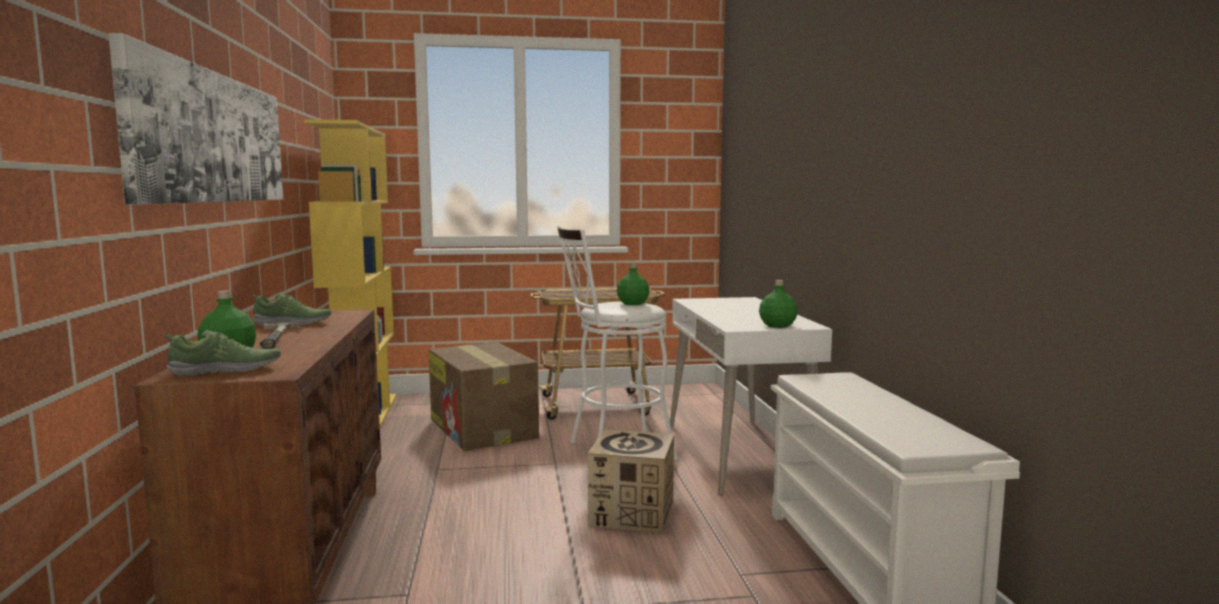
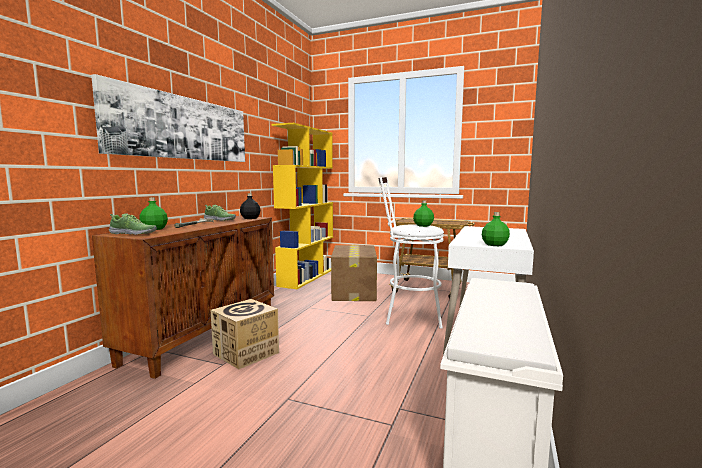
camera: 30 degrees right, 0 degrees up
(341, 314) = (250, 218): none -> black bottle
(632, 513) = (377, 353): cardboard box -> cardboard box (246, 353)

